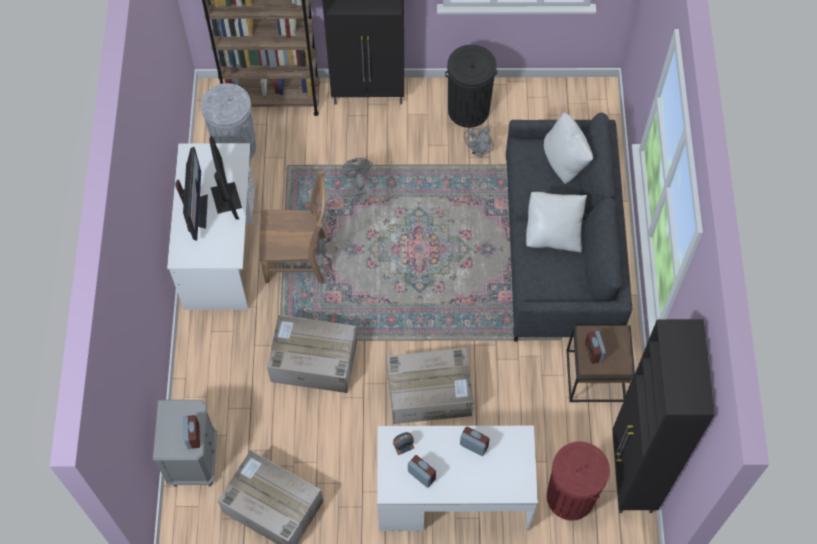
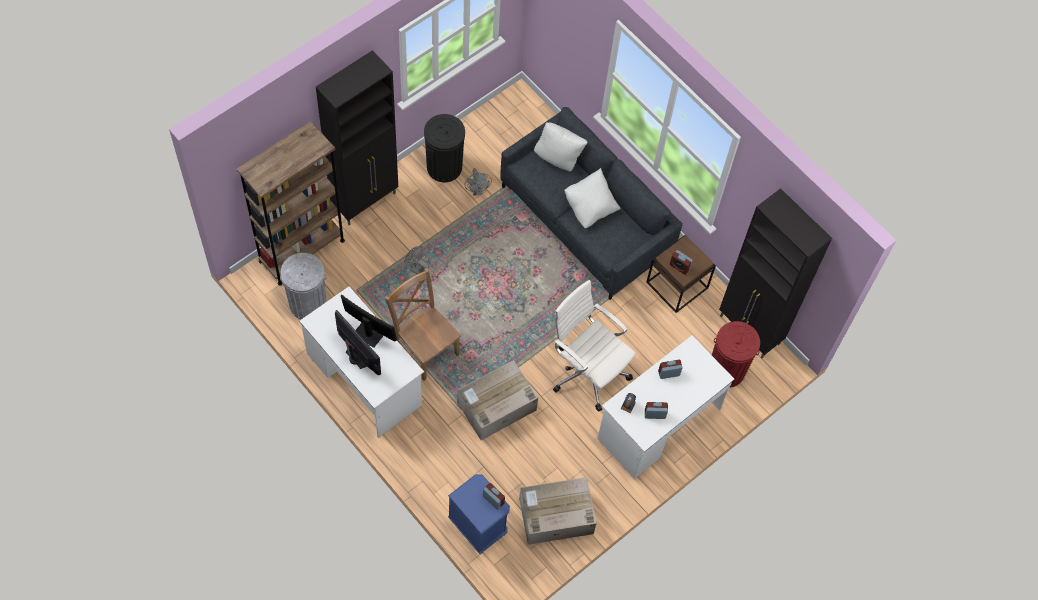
camera: 45 degrees left, 0 degrees up
(193, 459) = (478, 527): grey nightstand -> blue nightstand
(299, 259) = (424, 347): brown chair -> brown chair turned 90 degrees counterclockwise
(430, 393) = (588, 370): cardboard box -> white office chair

